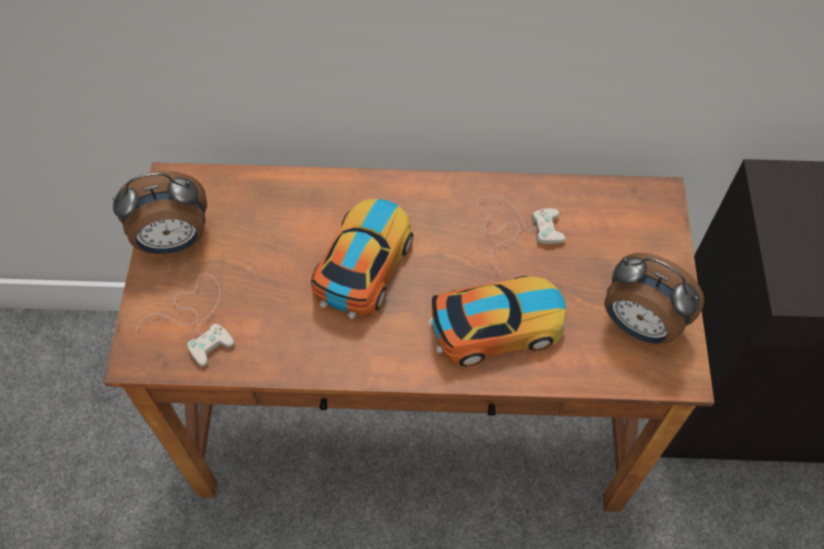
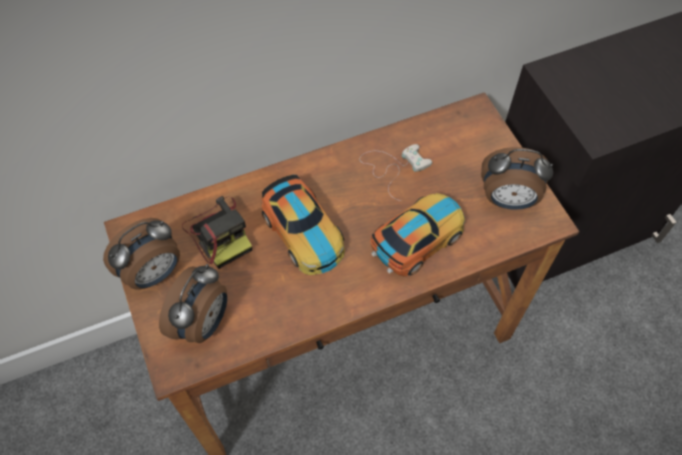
camera: 25 degrees left, 0 degrees up
(197, 319) = (203, 322): white game controller -> alarm clock
(268, 224) = (219, 233): none -> camera
(364, 263) = (304, 232): toy car -> toy car turned 150 degrees clockwise

